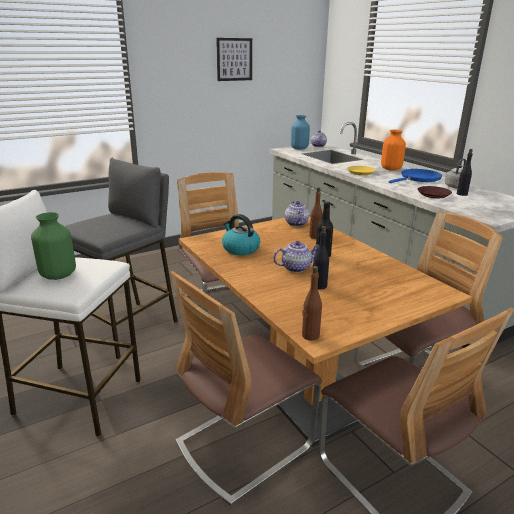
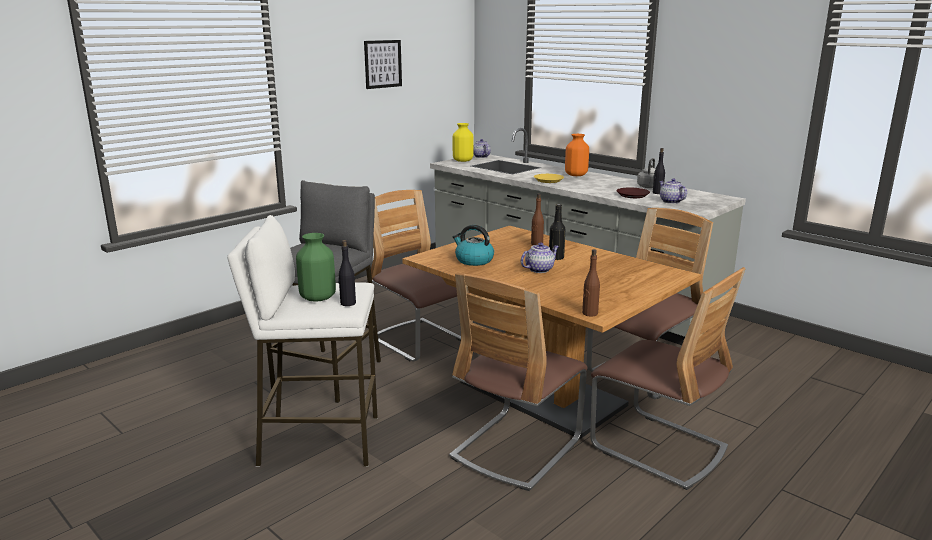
camera: 15 degrees left, 5 degrees down
(295, 223) = (509, 234): teapot -> teapot (670, 201)
(299, 148) = (463, 160): blue vase -> yellow vase
(319, 286) = (570, 280): black bottle -> black bottle (348, 303)
(418, 178) = (609, 182): blue frying pan -> none

